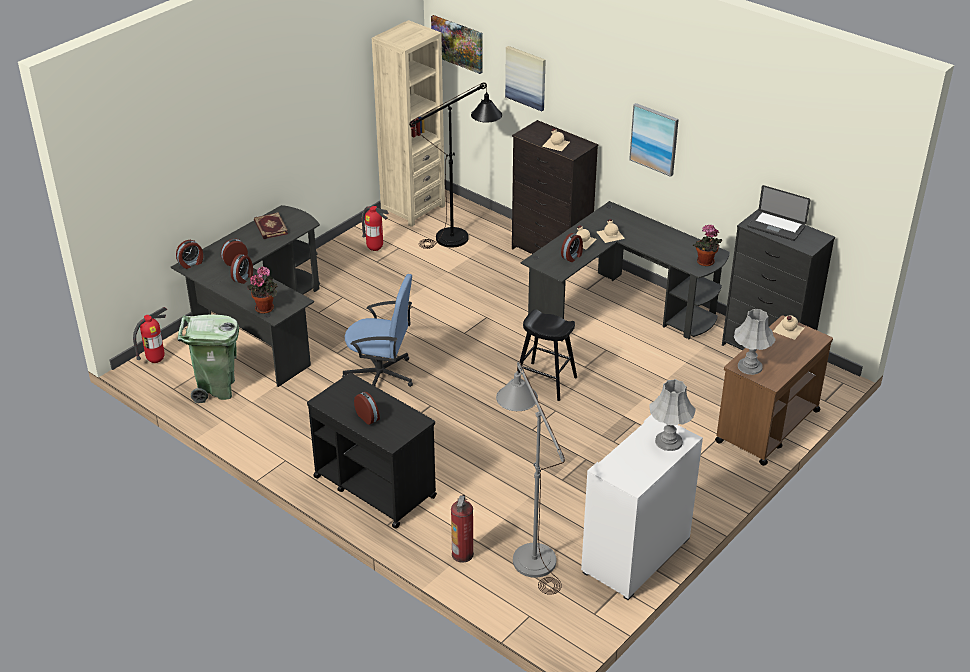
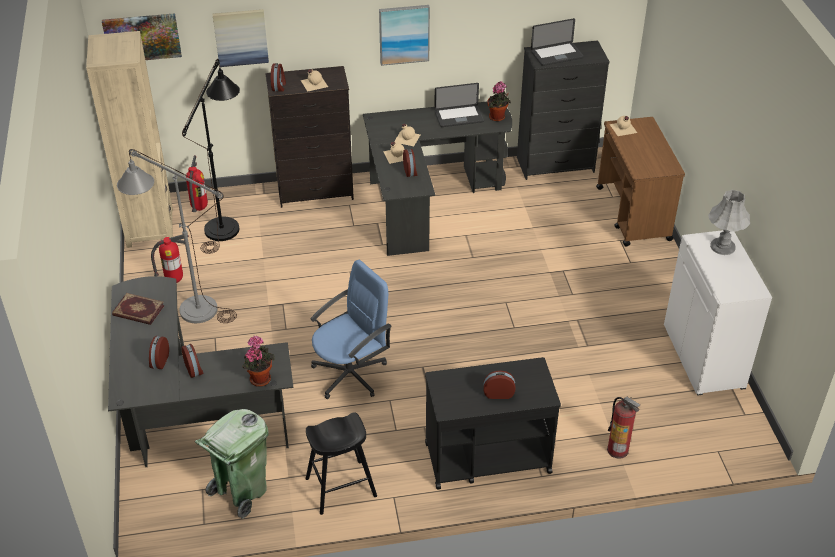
camera: 50 degrees left, 5 degrees up
(156, 360) = (144, 515): fire extinguisher -> fire extinguisher (199, 208)
(191, 263) = (123, 392): alarm clock -> alarm clock (279, 86)
(529, 552) = (649, 411): grey floor lamp -> grey floor lamp (188, 307)
(545, 381) = (466, 287): black stool -> black stool (341, 487)
(675, 244) = (459, 117): none -> laptop
(749, 366) = (645, 168): grey table lamp -> none

